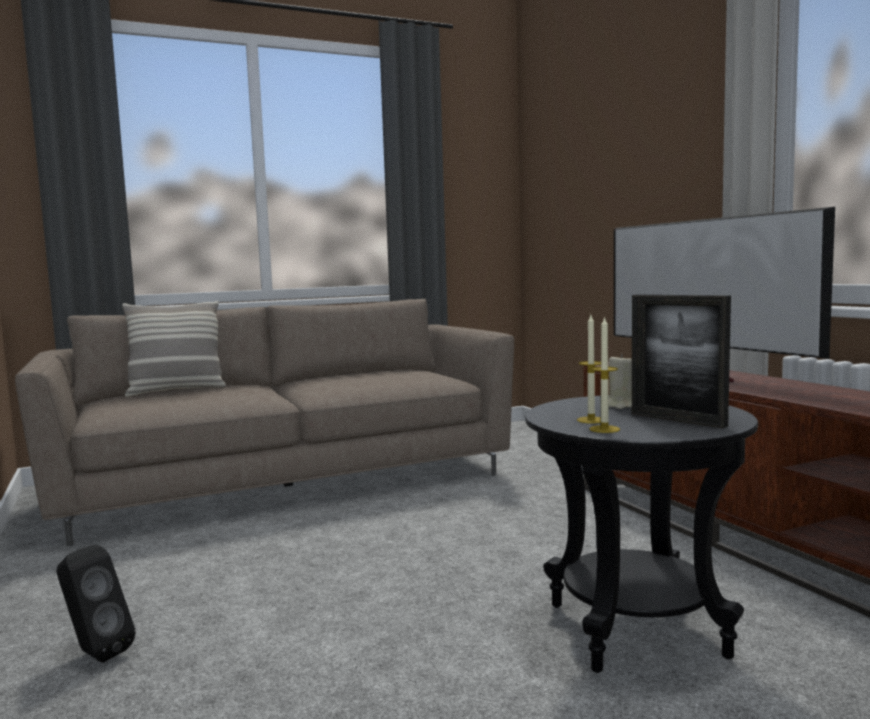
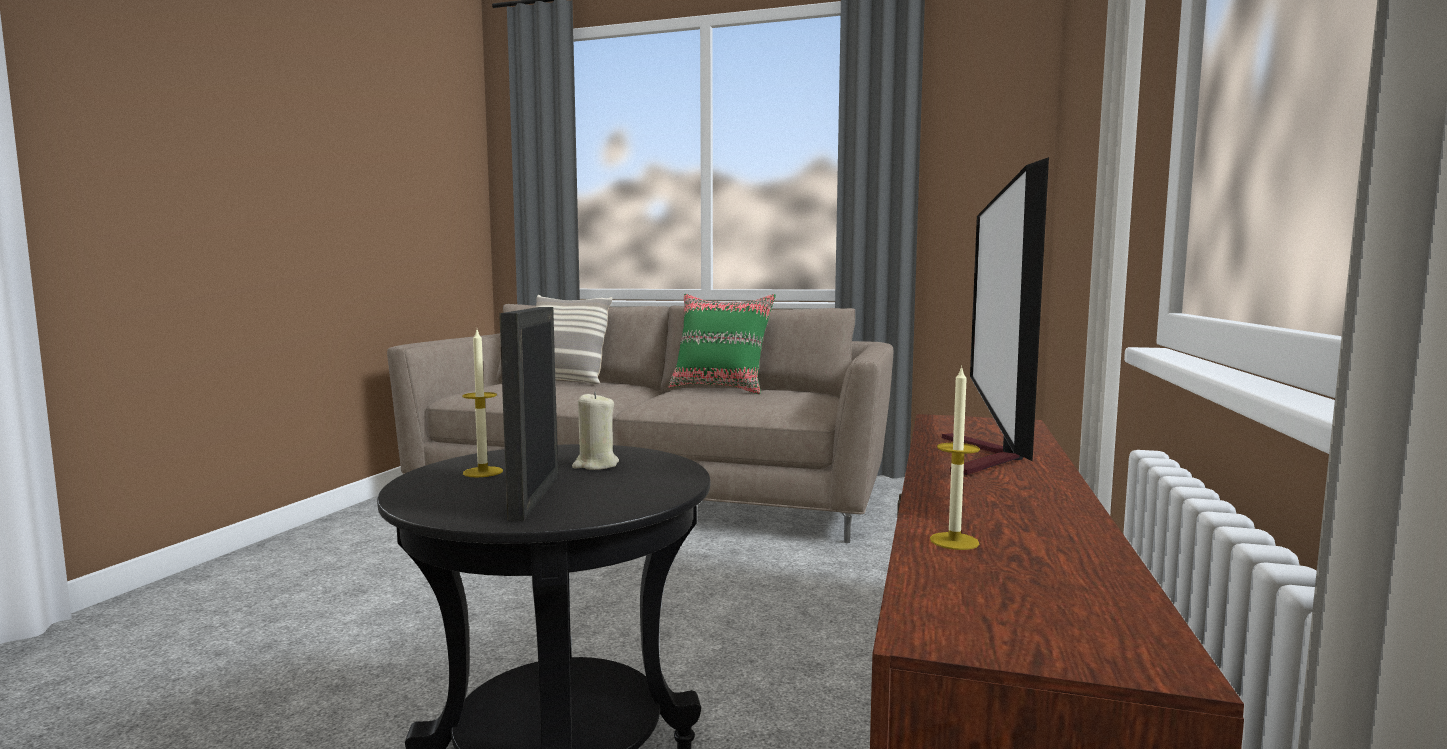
camera: 40 degrees right, 0 degrees up
(95, 653) = (263, 586): black speaker -> none
(338, 376) = (720, 388): none -> green pillow
(604, 429) = (433, 484): candle -> candle (954, 541)

